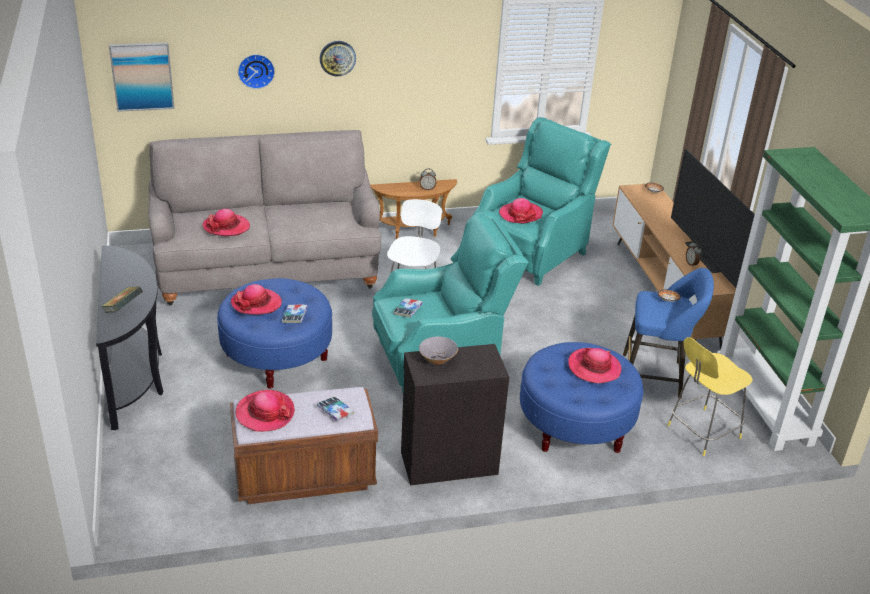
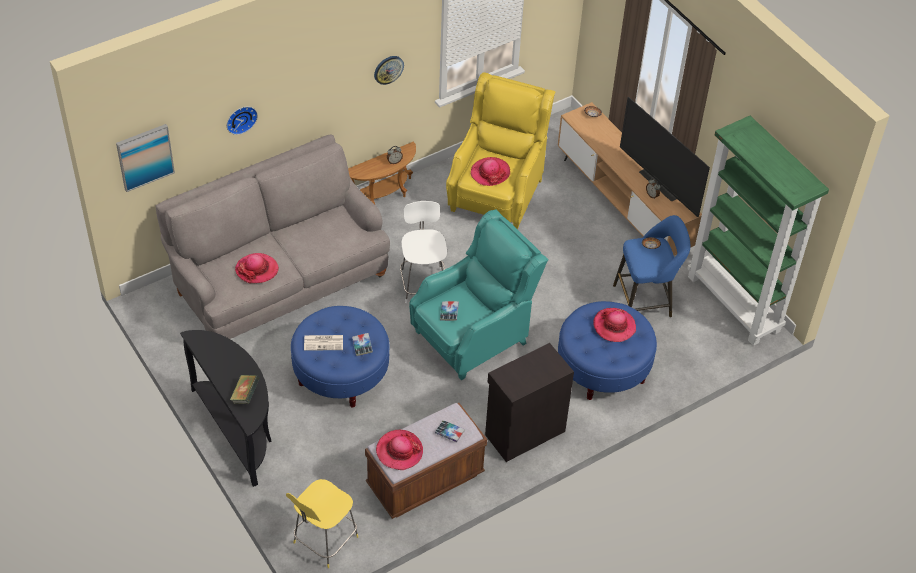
camera: 20 degrees left, 15 degrees up
(256, 304) = (324, 342): hat -> newspaper
(337, 58) = (308, 85): wall clock -> wall clock (388, 69)
(437, 360) = (516, 372): grey bowl -> none
(532, 253) = (497, 192): turquoise armchair -> yellow armchair
(701, 432) = (697, 345): yellow stool -> yellow stool (324, 541)

